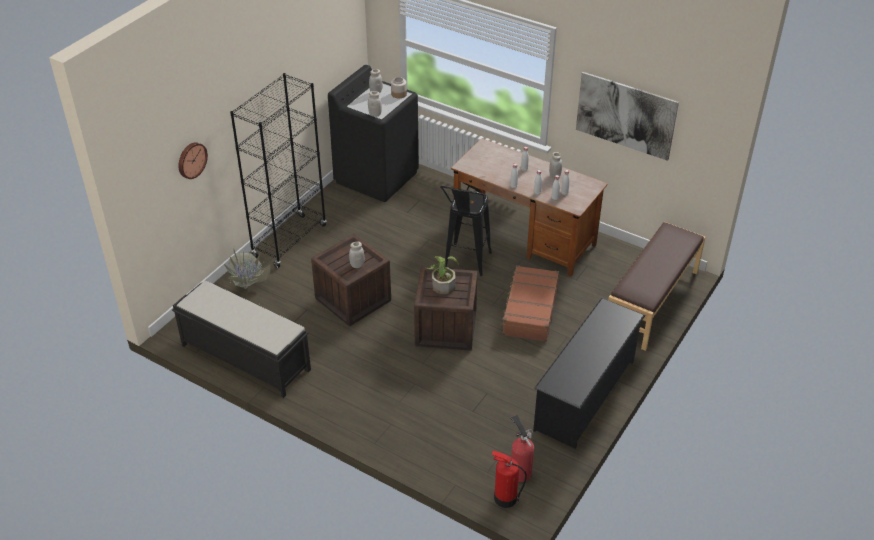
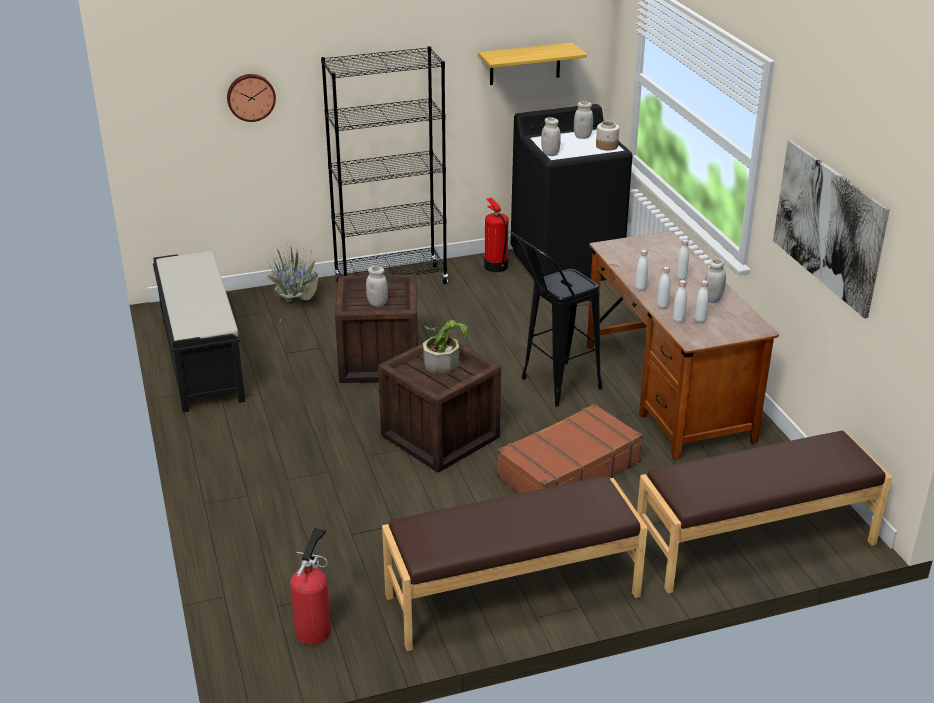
camera: 40 degrees right, 10 degrees down
(326, 57) = (525, 64): none -> shelf
(505, 498) = (257, 646): fire extinguisher -> fire extinguisher (495, 266)
(585, 395) = (513, 596): black shoe rack -> brown bench

